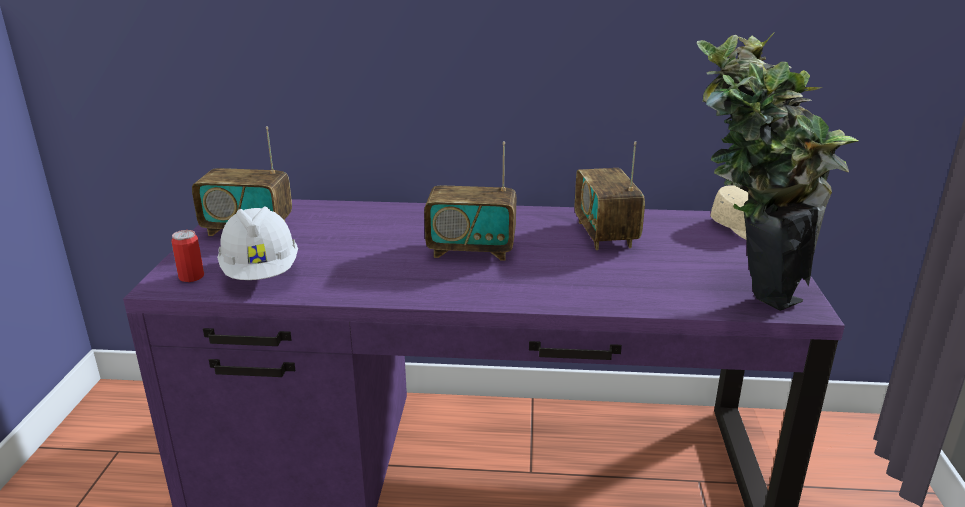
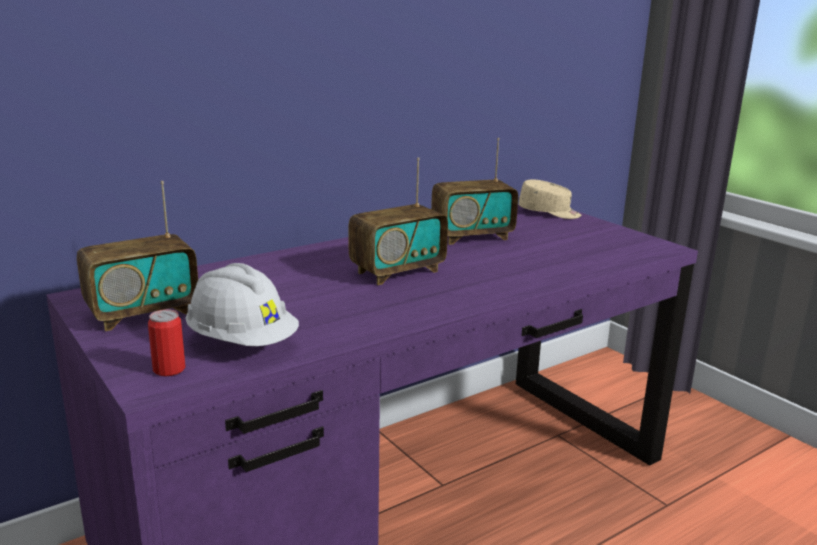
camera: 40 degrees left, 5 degrees down
(605, 234) = (472, 236): radio -> radio turned 60 degrees counterclockwise
(743, 286) = (612, 244): potted plant -> none

